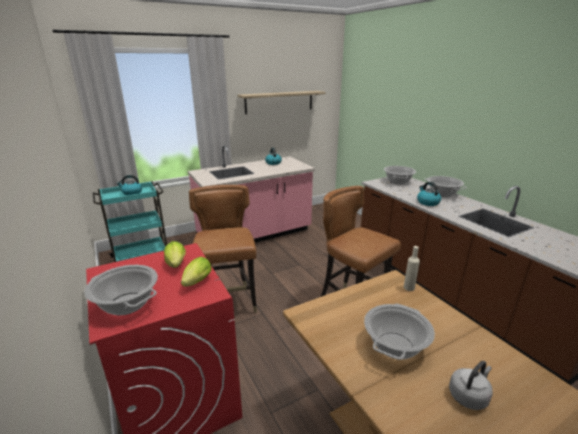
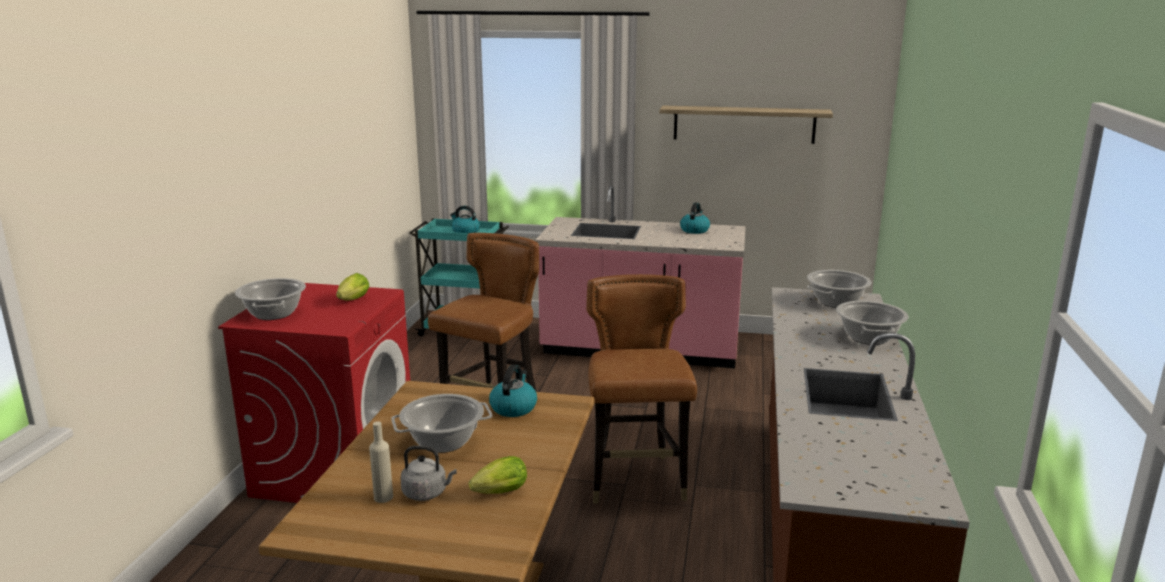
camera: 40 degrees right, 5 degrees down
(196, 283) = (341, 318): lettuce -> lettuce (498, 493)
(409, 287) = (566, 414): beige bottle -> beige bottle (383, 497)
(427, 202) = (804, 339): kettle -> kettle (513, 407)

